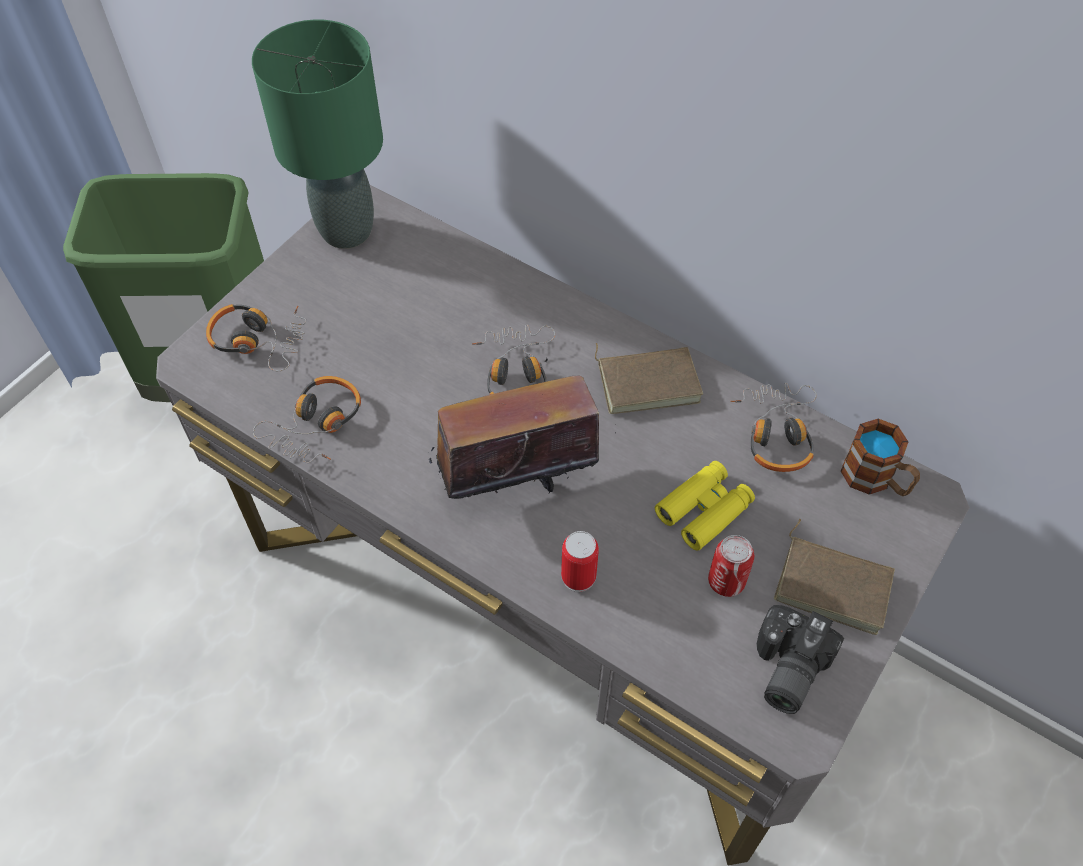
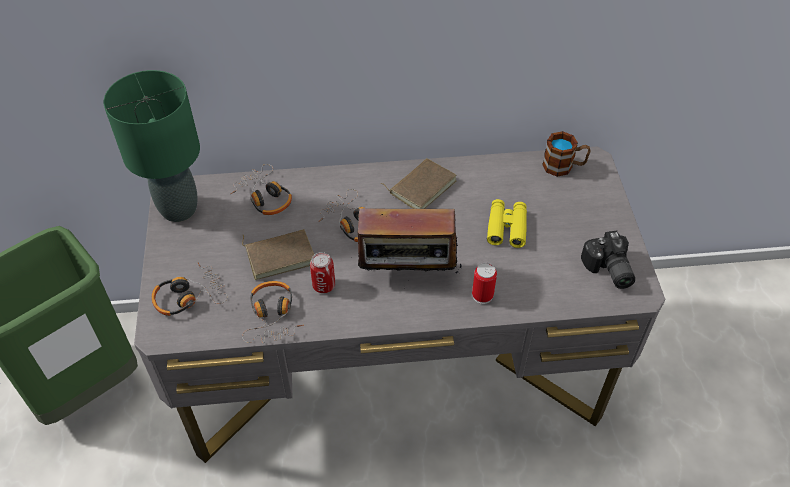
camera: 40 degrees left, 5 degrees down
(516, 482) = (407, 273): radio -> radio turned 120 degrees counterclockwise
(726, 581) = (547, 251): can -> can (324, 285)
(776, 433) = (503, 173): headphones -> headphones (264, 197)
(834, 584) = (591, 221): brown book -> brown book (280, 255)

